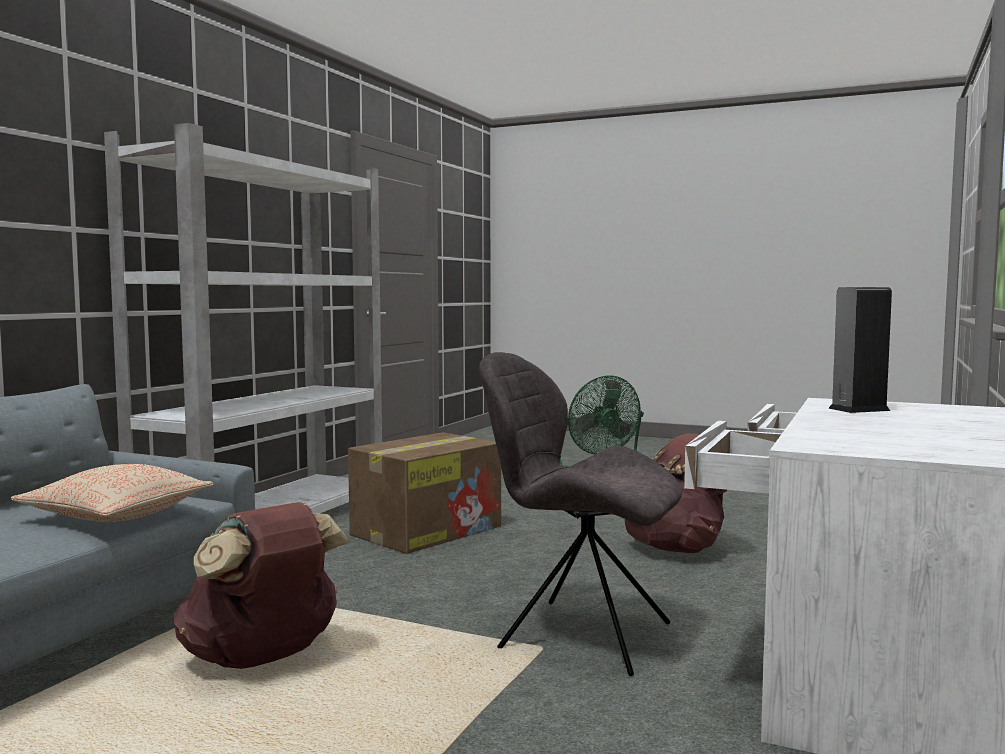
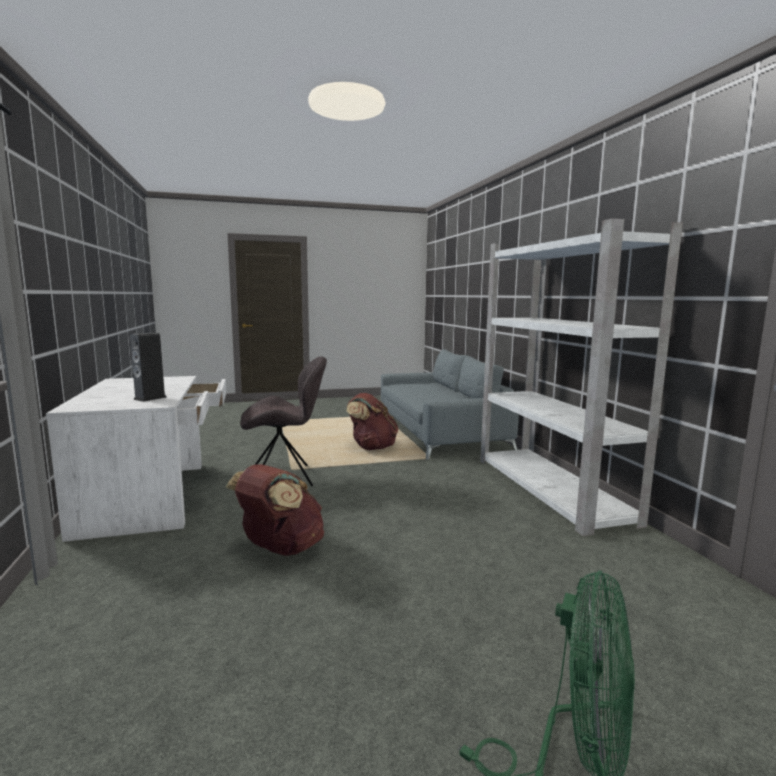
camera: 140 degrees right, 5 degrees up
(117, 515) = (425, 400): beige pillow -> none
(428, 530) = (457, 510): cardboard box -> none

